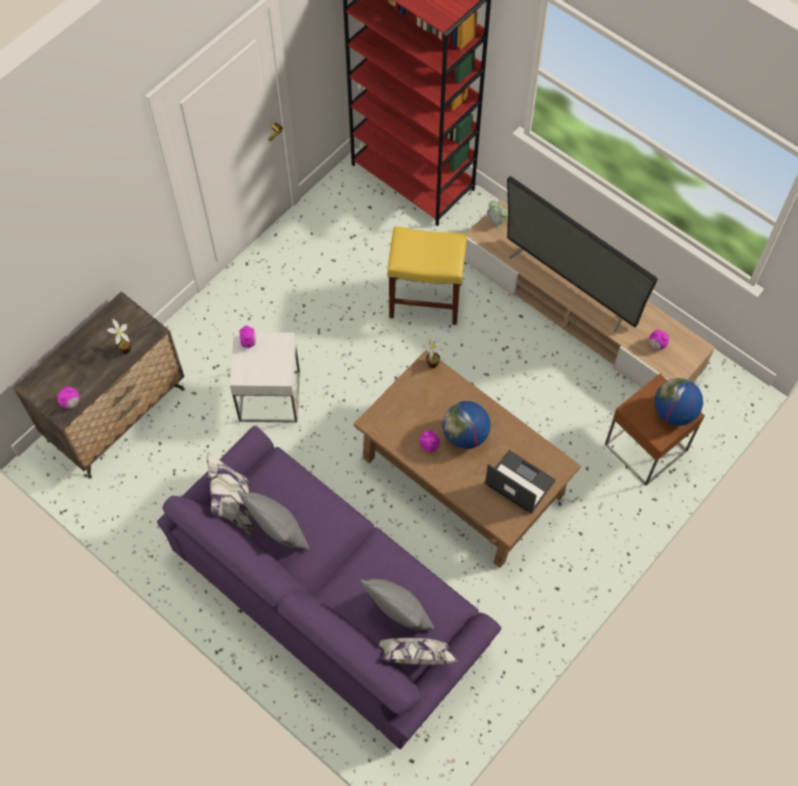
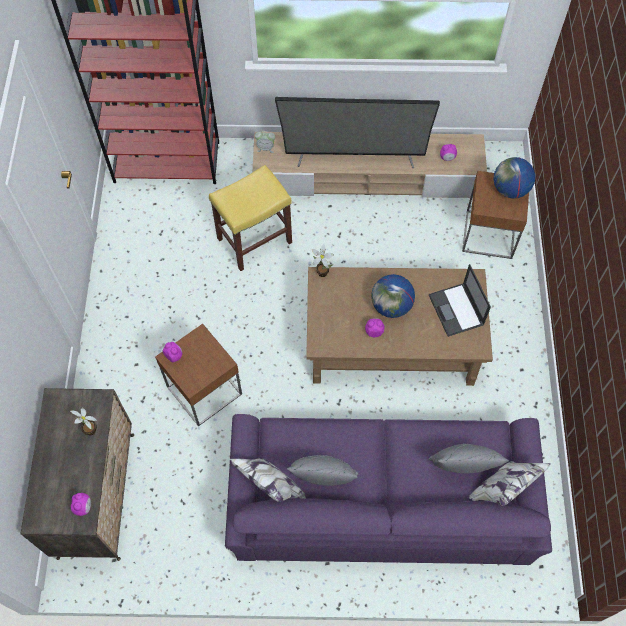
camera: 40 degrees left, 0 degrees up
(269, 396) = (204, 390): white side table -> brown side table
(519, 482) = (456, 310): laptop -> laptop turned 105 degrees counterclockwise

